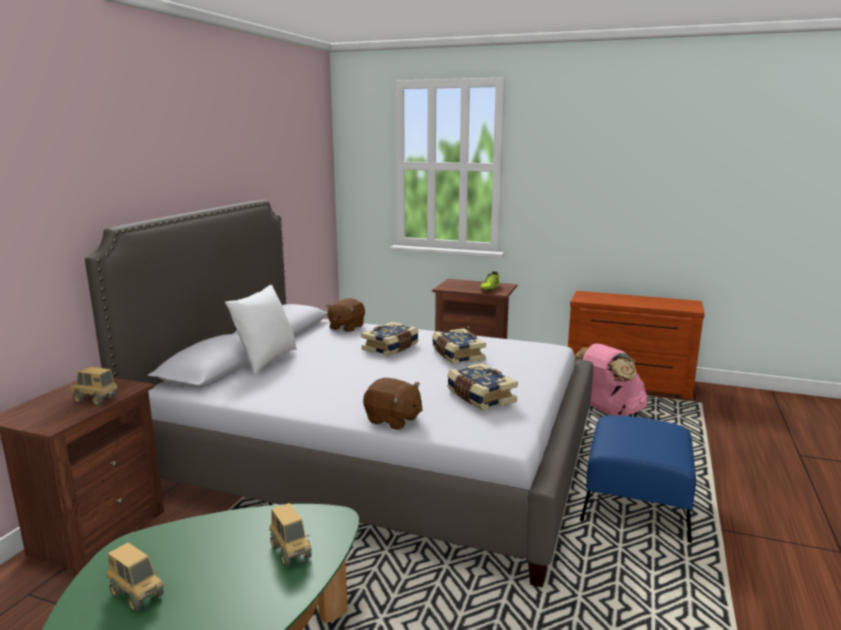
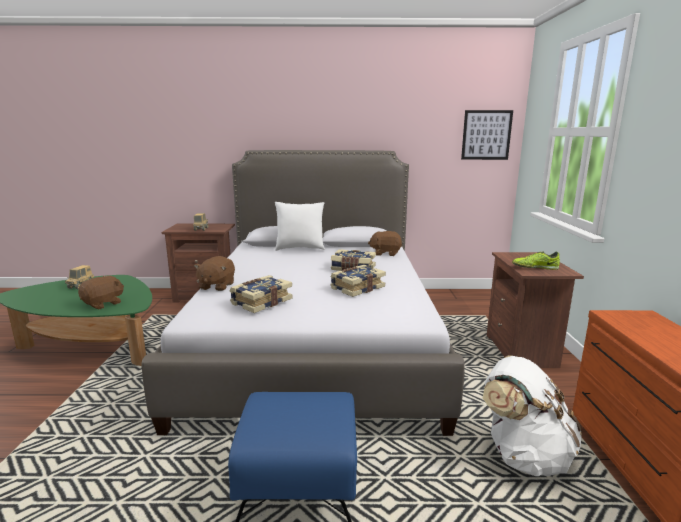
camera: 70 degrees right, 0 degrees up
(290, 552) = (103, 304): toy truck -> brown plush toy
(315, 170) = (486, 135): none -> picture
(608, 411) = (523, 455): pink backpack -> white backpack

